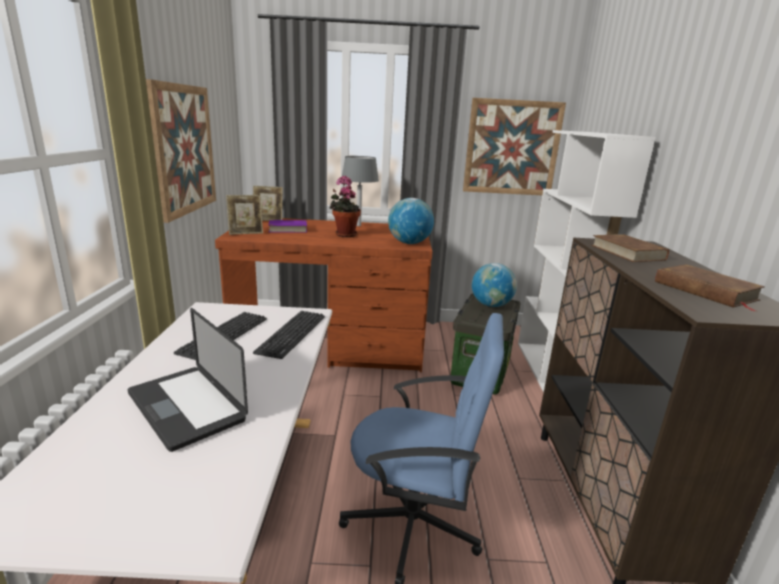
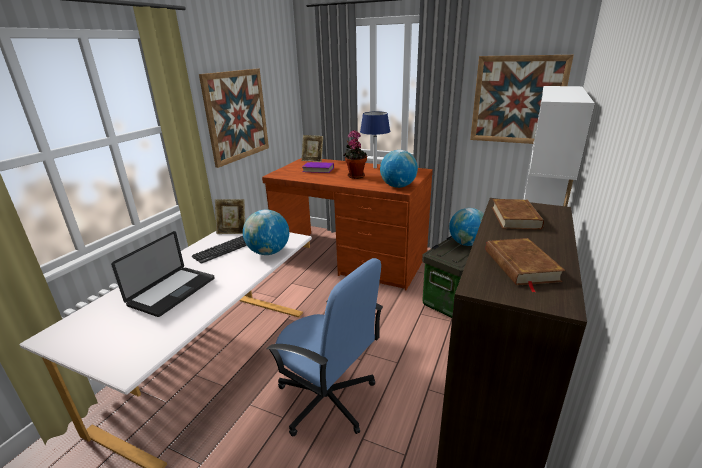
camera: 25 degrees right, 5 degrees up
(186, 407) = (172, 292): laptop -> laptop turned 135 degrees counterclockwise
(246, 232) = (286, 171): picture frame -> picture frame (232, 231)
(292, 334) = (268, 252): keyboard -> globe
(358, 225) = (375, 167): grey table lamp -> blue table lamp

